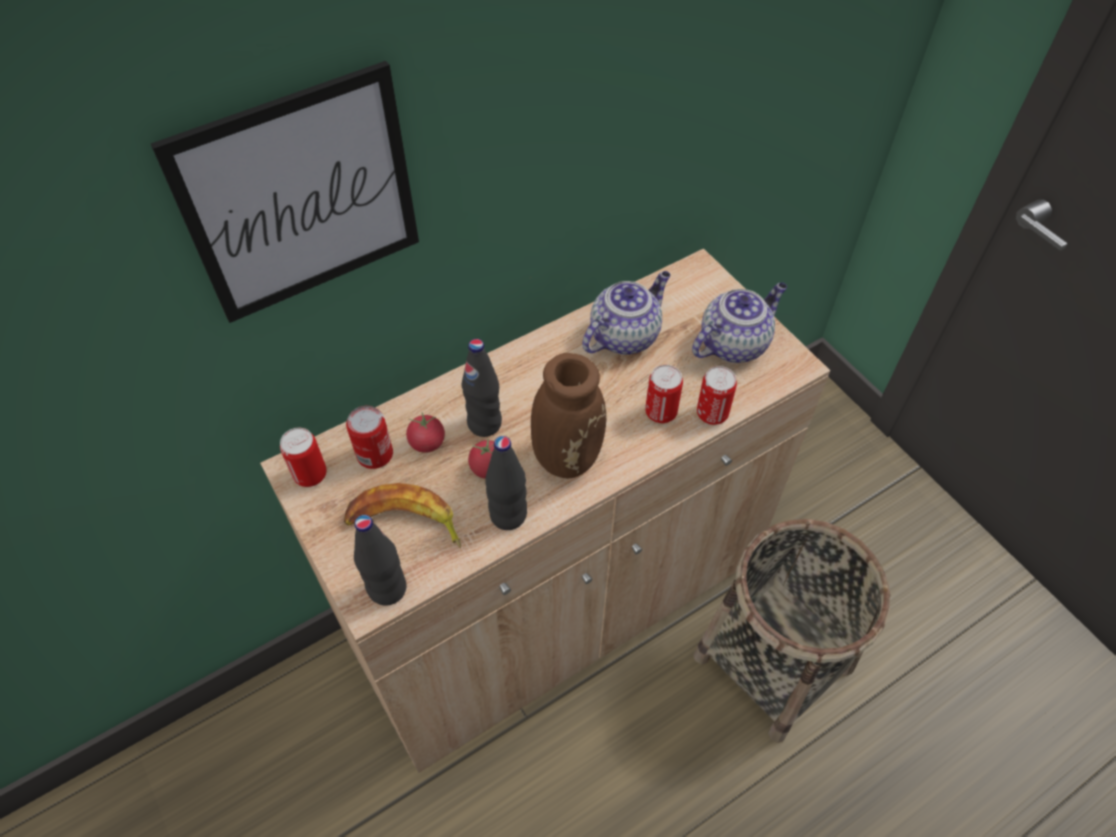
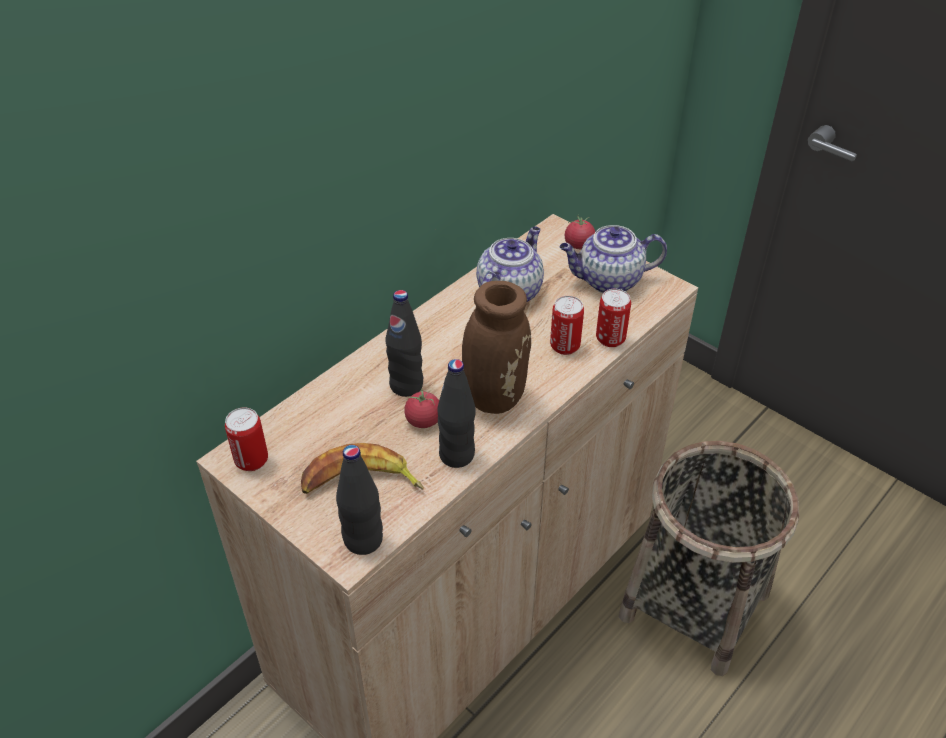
camera: 15 degrees left, 10 degrees down
(301, 197) = (234, 167): picture -> none
(375, 454) = (309, 431): can -> none
(427, 442) = (357, 411): tomato -> tomato (579, 245)
(734, 343) = (608, 281): teapot -> teapot turned 135 degrees counterclockwise

